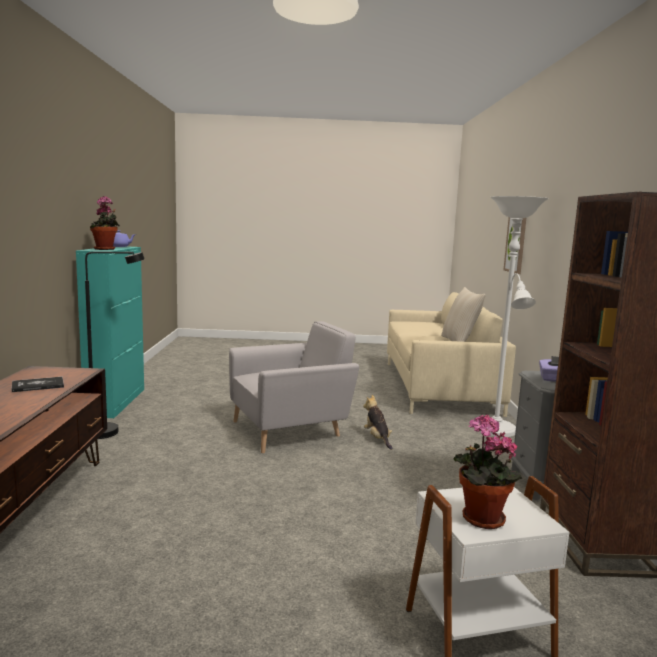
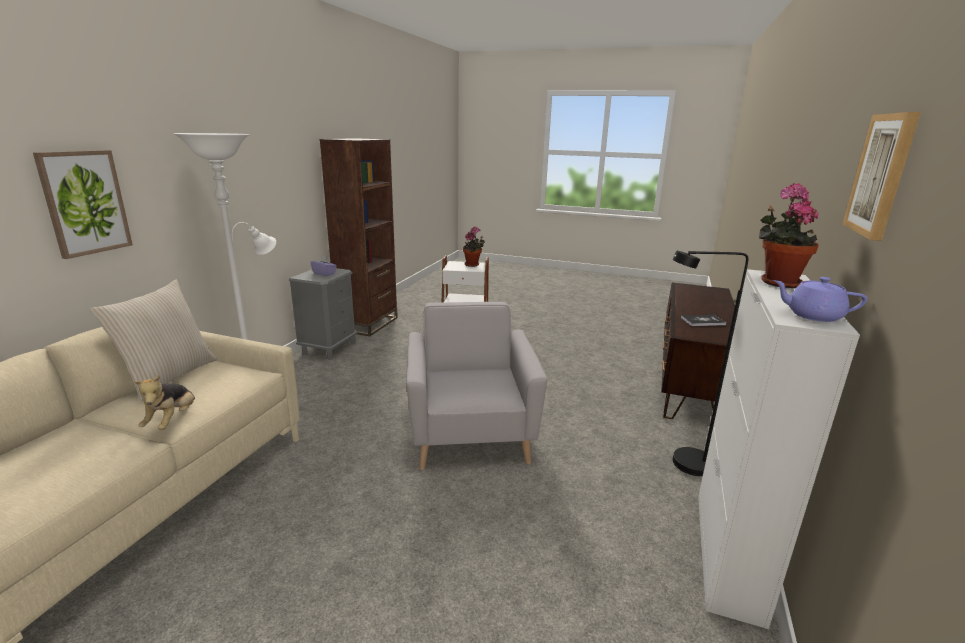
camera: 160 degrees left, 10 degrees up
(92, 189) = (882, 175): none -> picture
(116, 402) = (727, 553): turquoise cabinet -> white cabinet
(290, 430) = (470, 433): grey armchair -> grey armchair turned 90 degrees clockwise
(377, 439) = (391, 405): plush toy -> plush toy (172, 420)

